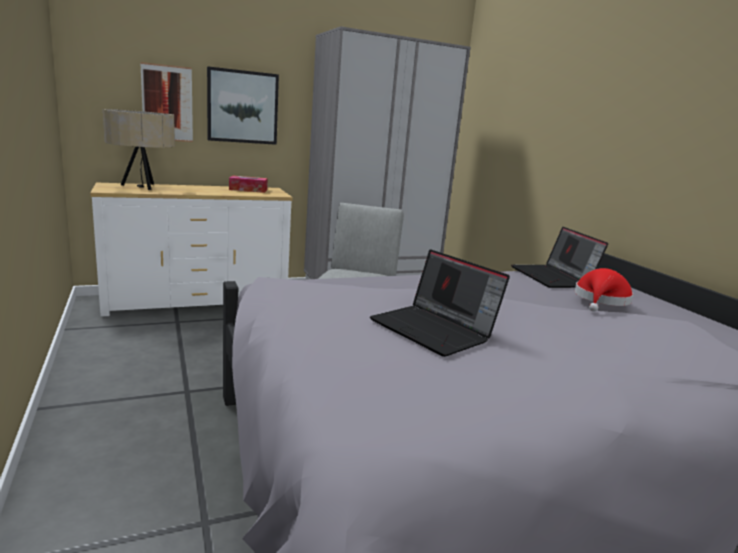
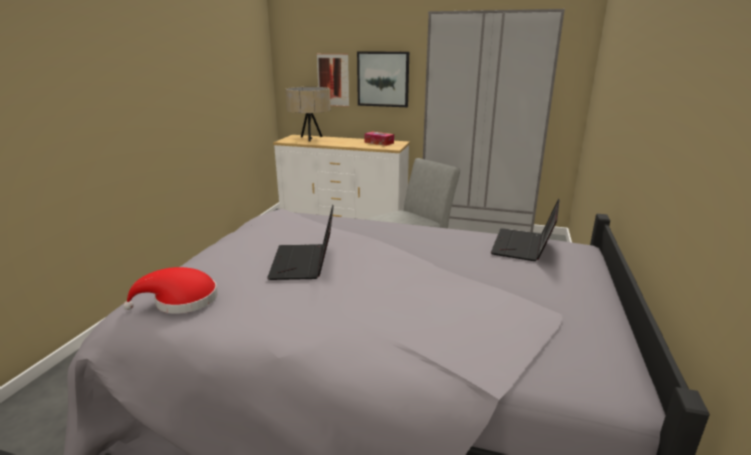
camera: 40 degrees right, 5 degrees up
(601, 300) = (506, 274): red hat -> red hat (181, 301)

